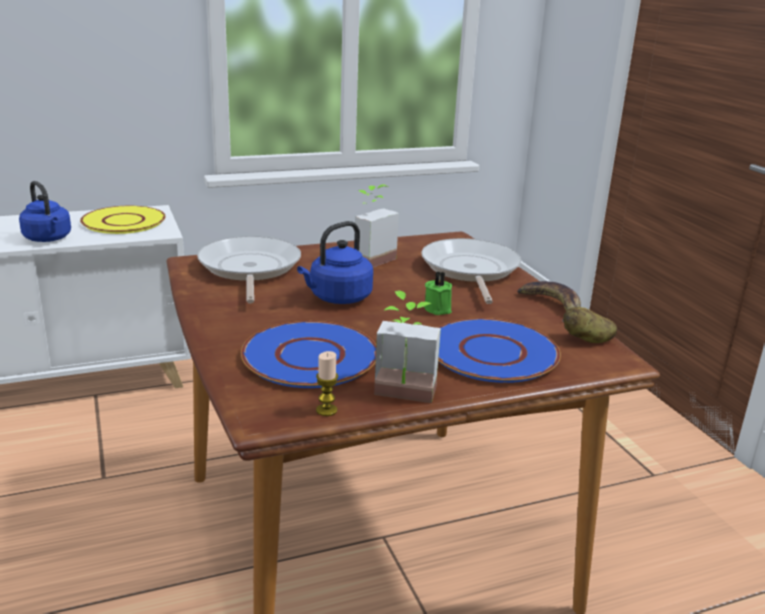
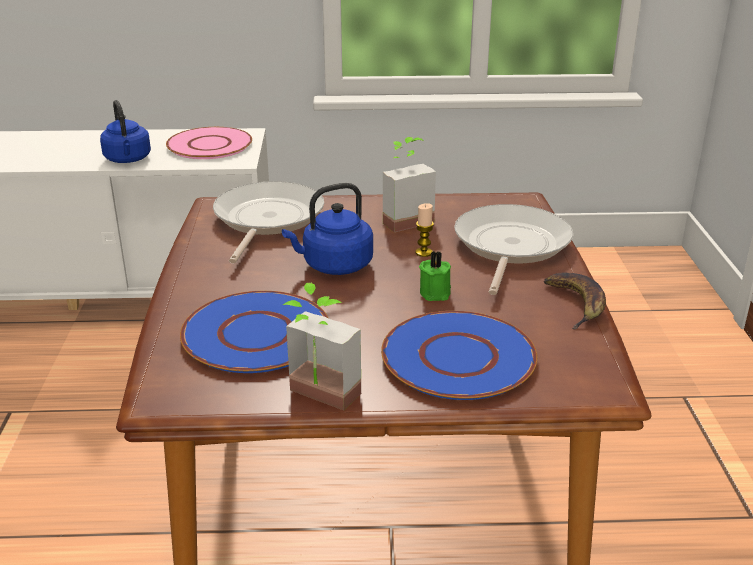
camera: 20 degrees right, 5 degrees up
(124, 221) = (210, 145): yellow plate -> pink plate
(326, 410) = (228, 401): candle -> candle (424, 252)
(587, 339) = (587, 356): potato -> none

